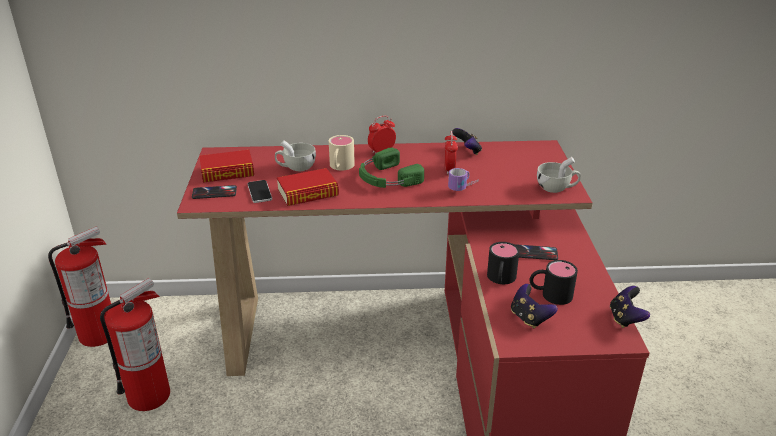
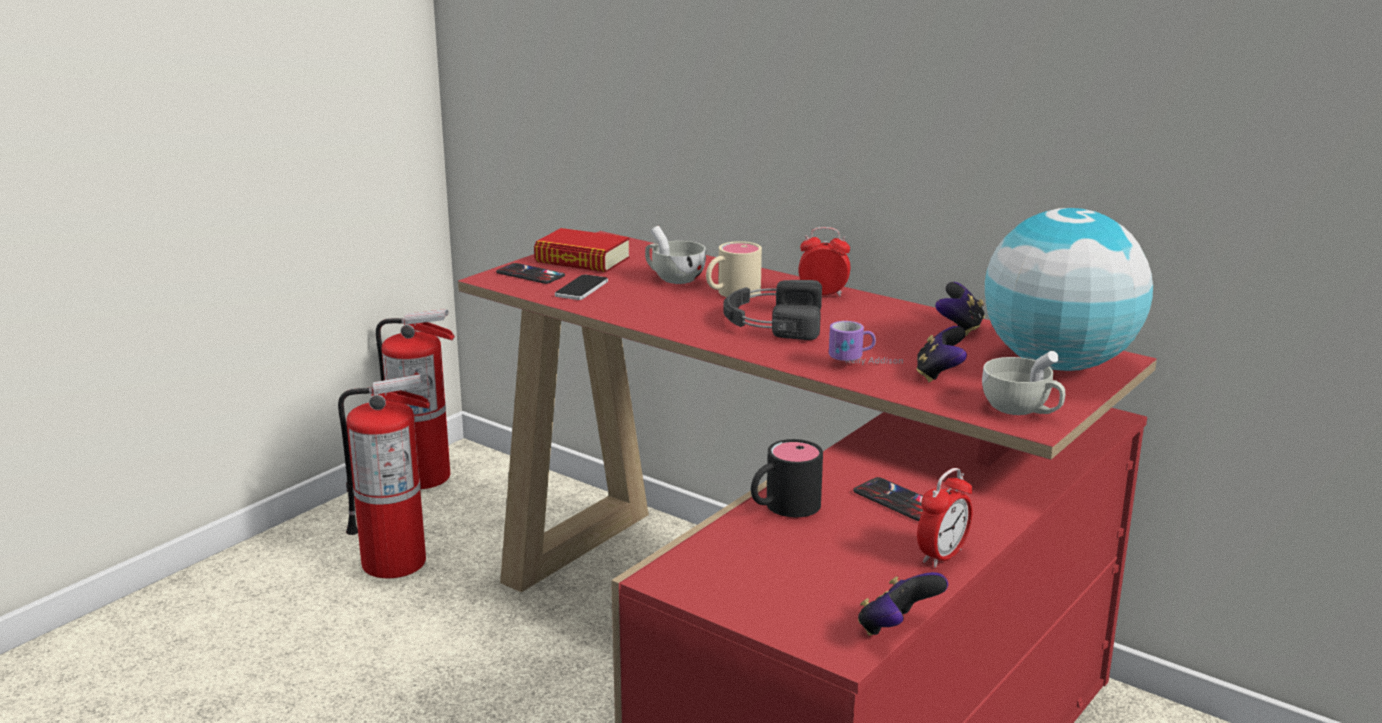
camera: 40 degrees right, 10 degrees down
(308, 193) = (637, 306): book -> none
(386, 178) = (771, 322): green headphones -> black headphones
(449, 169) = (885, 339): alarm clock -> alarm clock (942, 556)
(529, 318) = (743, 563): game controller -> game controller (939, 375)
(532, 157) = (1059, 365): none -> globe
(550, 294) = (827, 553): black mug -> none

